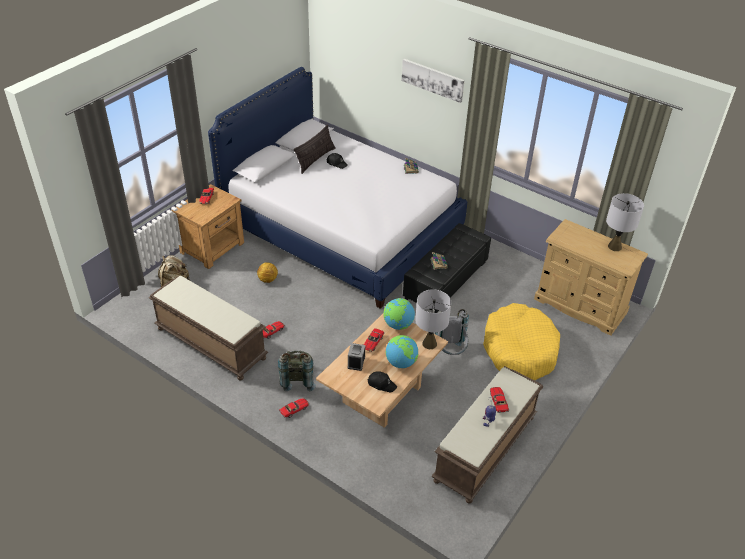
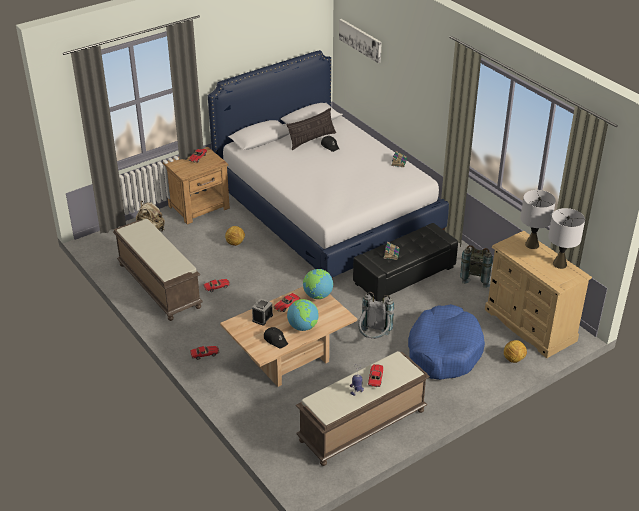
camera: 20 degrees right, 5 degrees down
(297, 379) = (220, 330): grey backpack -> grey backpack (476, 277)
(429, 343) = (338, 317): grey table lamp -> grey table lamp (531, 244)
(433, 79) = (426, 75): picture -> picture (360, 40)
(519, 350) = (444, 351): yellow dog bed -> blue dog bed
(584, 344) = (514, 359): none -> football

